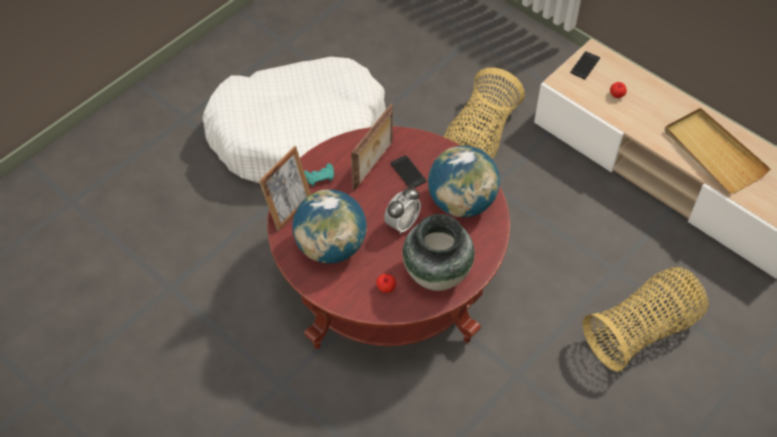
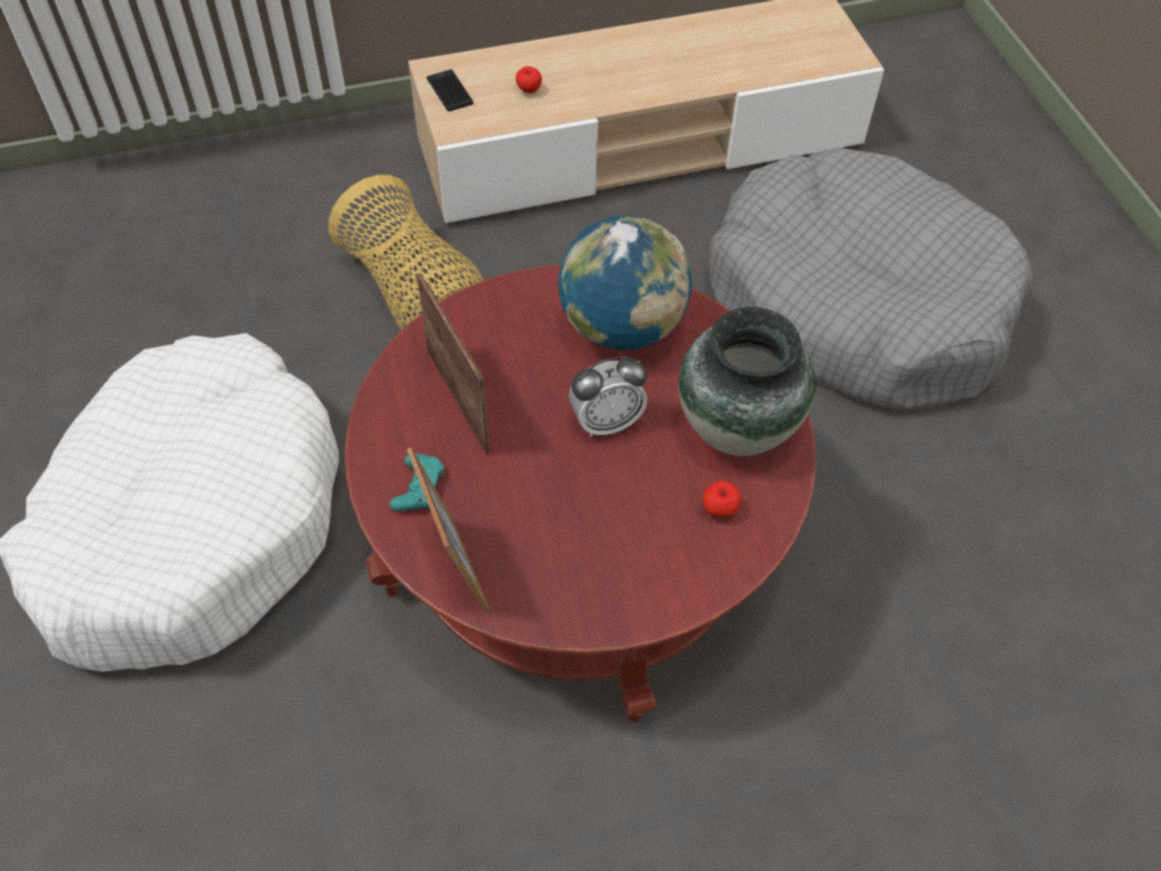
camera: 60 degrees left, 0 degrees up
(331, 247) = (582, 546): globe -> none
(402, 223) = (606, 422): alarm clock -> alarm clock turned 90 degrees clockwise
(408, 172) = (509, 362): phone -> none
(642, 331) = (856, 304): basket -> grey dog bed
(713, 153) = (697, 60): beige tray -> none

